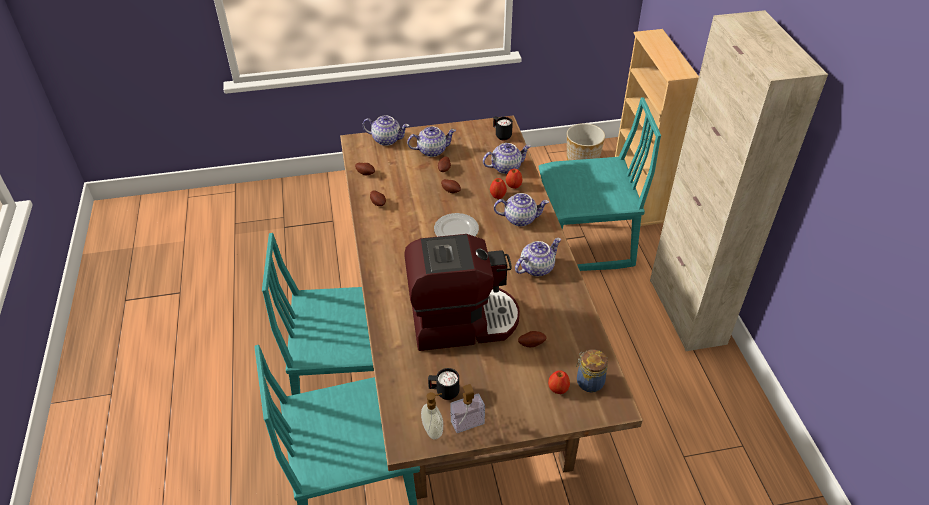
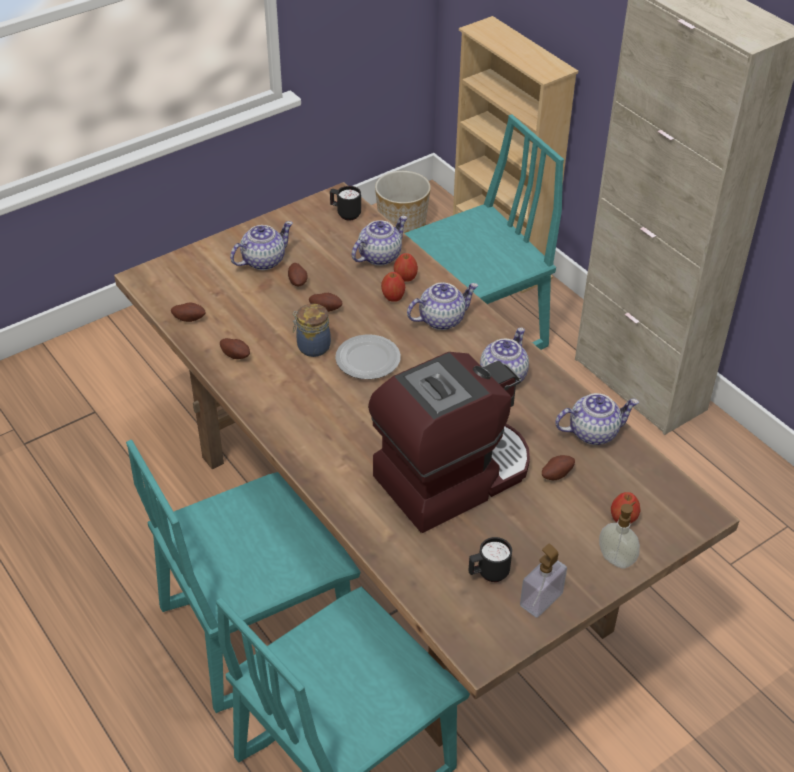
camera: 25 degrees left, 0 degrees up
(387, 139) = (188, 262): teapot -> teapot (593, 432)
(433, 430) = (506, 625): soap dispenser -> soap dispenser (616, 558)
(588, 381) = (652, 497): jar -> jar (312, 347)

